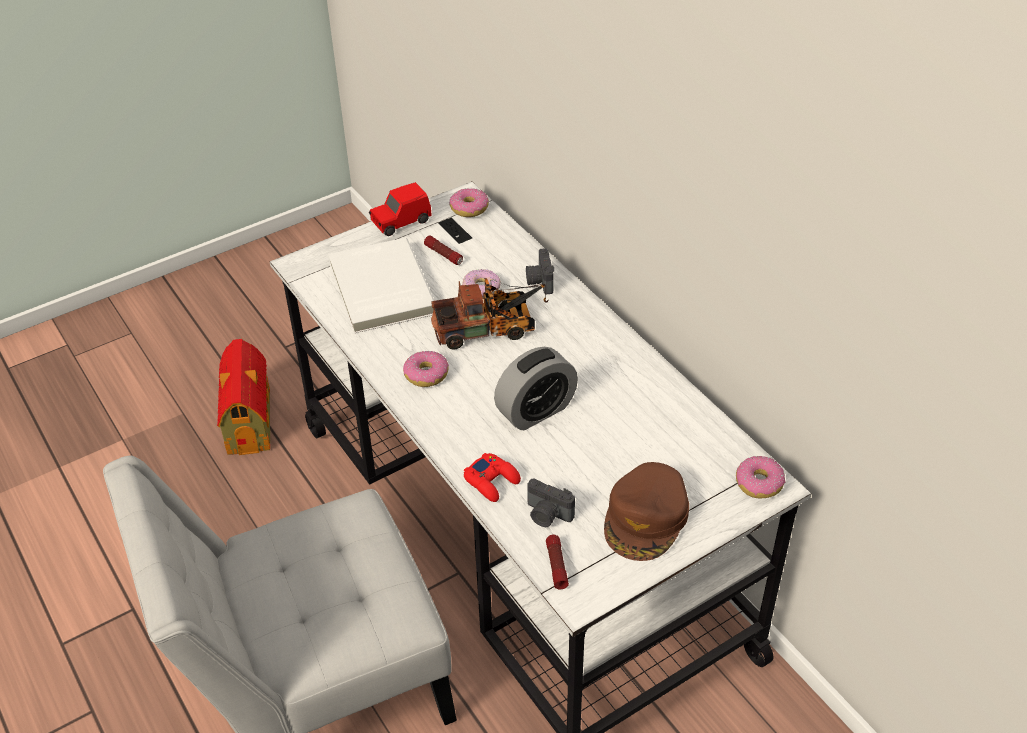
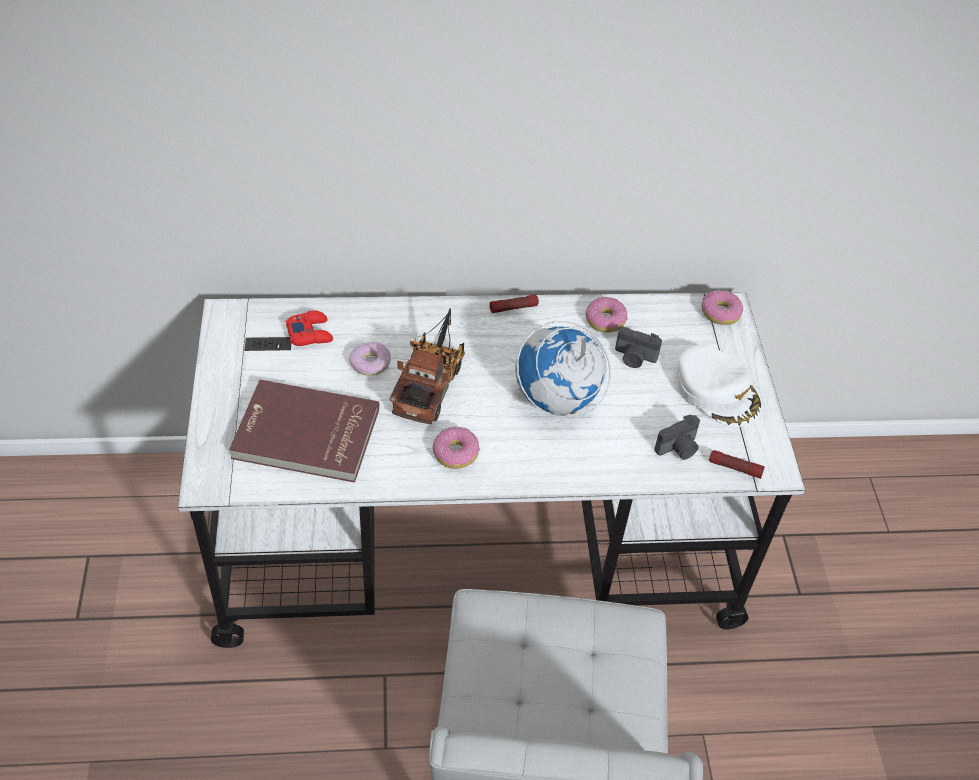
camera: 65 degrees left, 5 degrees up
(249, 420) = (158, 698): toy house -> none
(379, 289) = (305, 436): white book -> red book
(400, 222) = (217, 376): red toy car -> none
(444, 255) = (298, 367): flashlight -> flashlight (513, 308)
(469, 208) = (246, 318): donut -> donut (605, 320)
(492, 481) = (619, 466): red game controller -> red game controller (310, 333)
(536, 411) = (556, 400): alarm clock -> globe
(539, 281) = (395, 321): camera -> camera (634, 358)
(646, 518) = (717, 391): brown cap -> white cap

